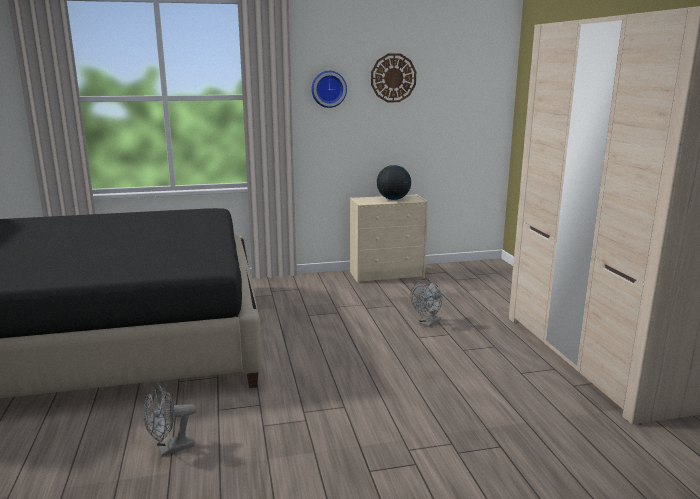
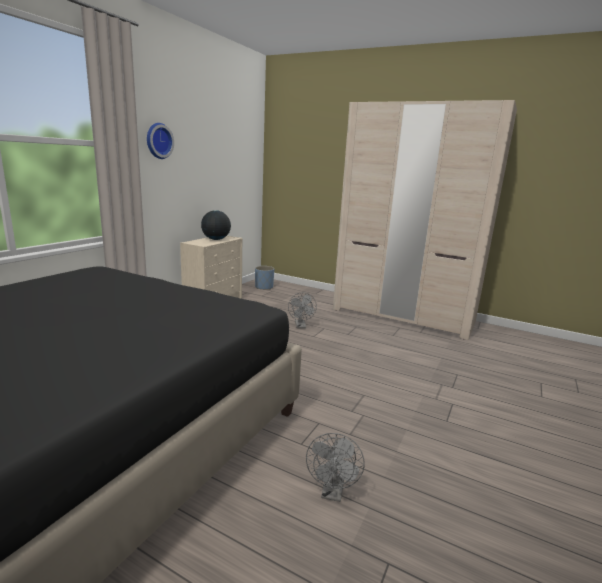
camera: 50 degrees left, 0 degrees up
(393, 78) = (201, 135): wall clock -> none
(477, 271) = (264, 287): none -> blue planter

